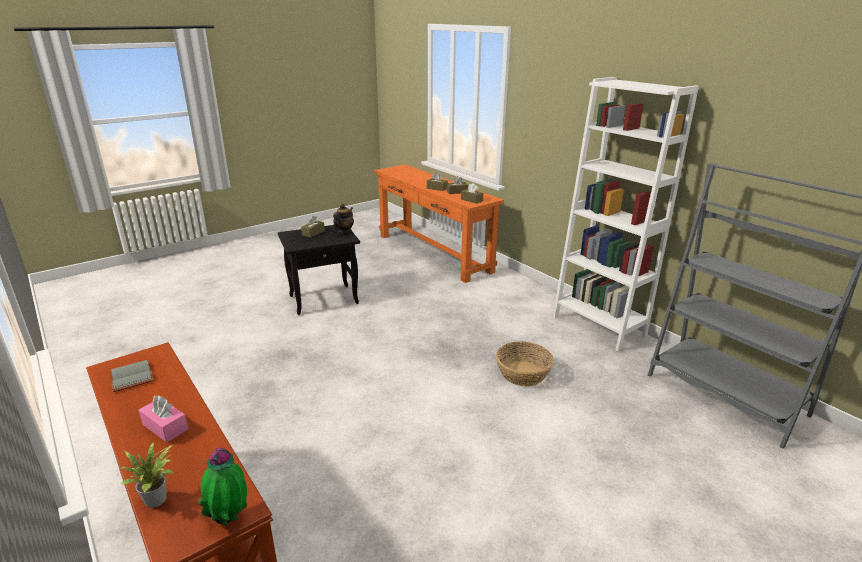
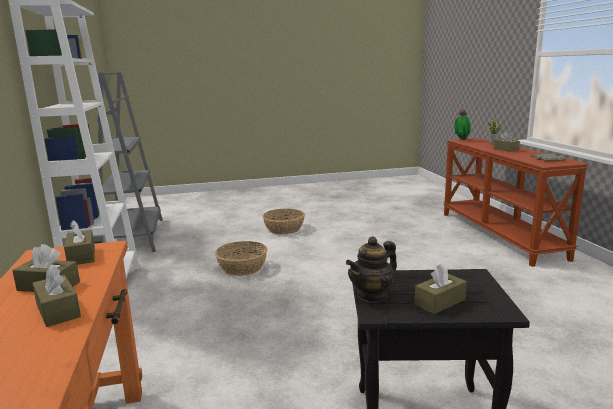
camera: 155 degrees left, 10 degrees down
(165, 427) = (506, 149): pink tissue box -> brown tissue box
(566, 471) = (284, 229): none -> basket

